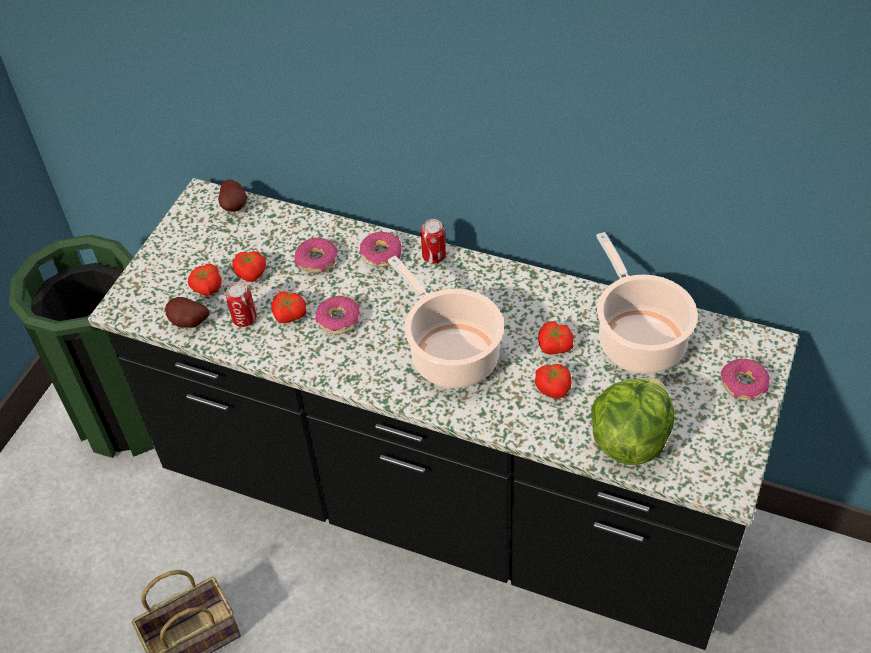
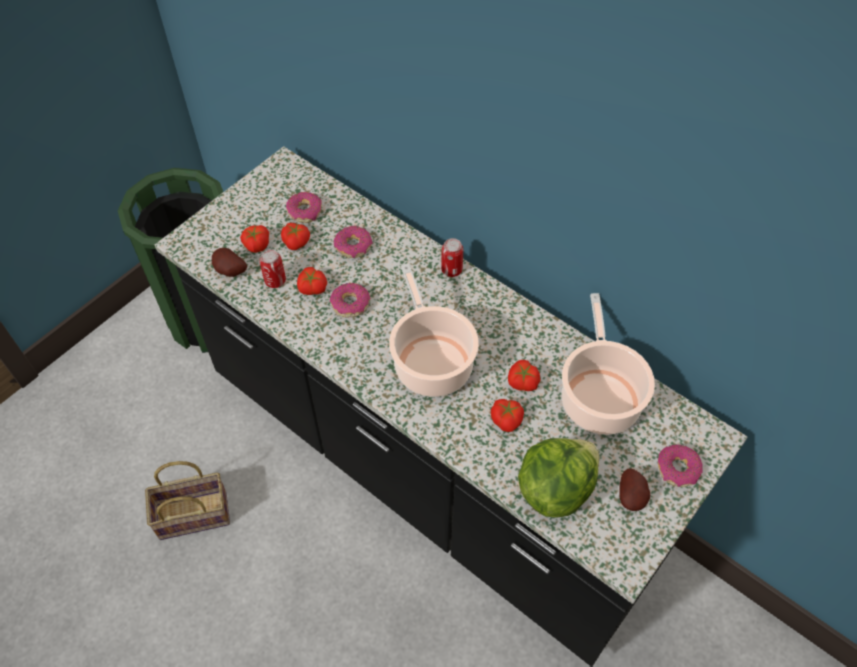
camera: 15 degrees right, 5 degrees up
(235, 206) = (307, 180): potato -> potato (632, 497)
(381, 254) = (408, 256): donut -> donut (305, 211)

